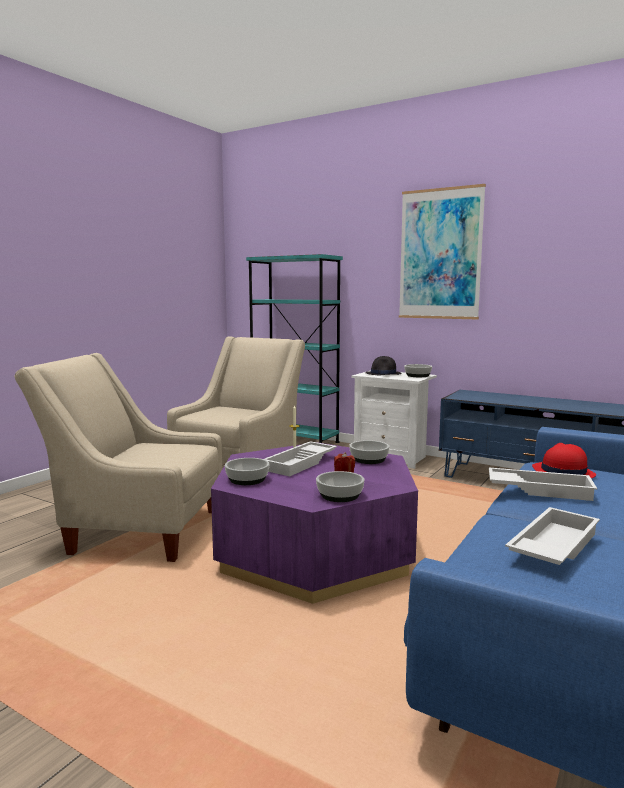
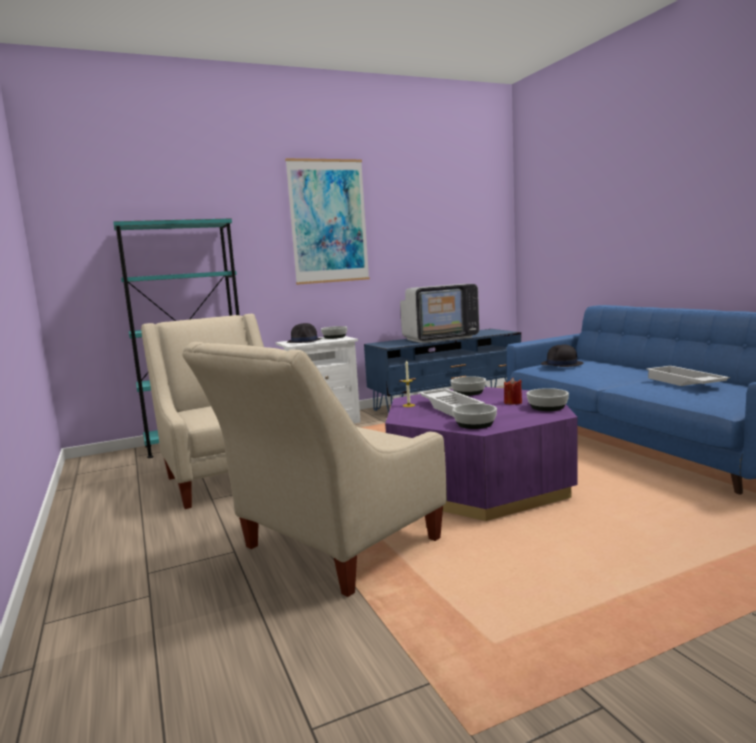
camera: 55 degrees left, 0 degrees up
(538, 402) = (440, 338): none -> television
(540, 489) = (589, 372): white tray -> none
(562, 472) = (561, 364): red hat -> black hat

